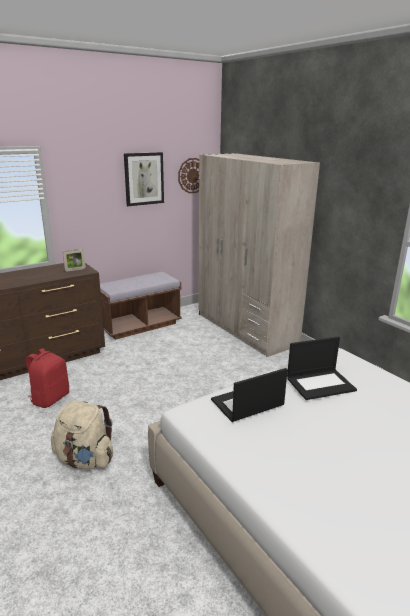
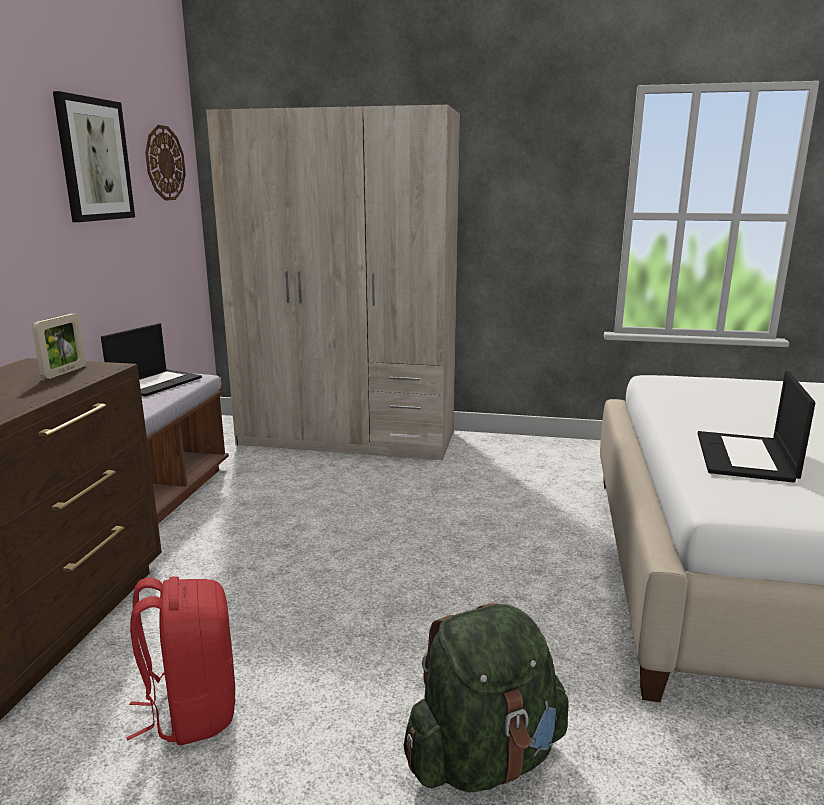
camera: 45 degrees left, 5 degrees down
(85, 460) = (484, 758): beige backpack -> green backpack
(321, 384) = (739, 407): laptop -> laptop (156, 383)

